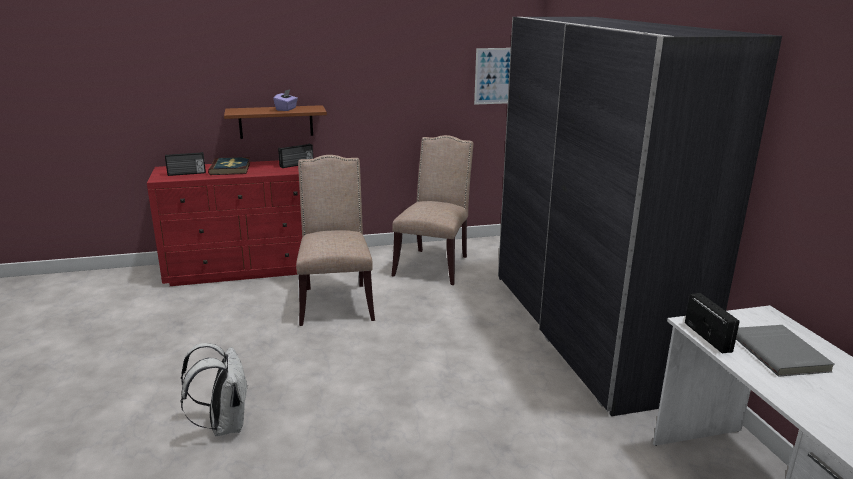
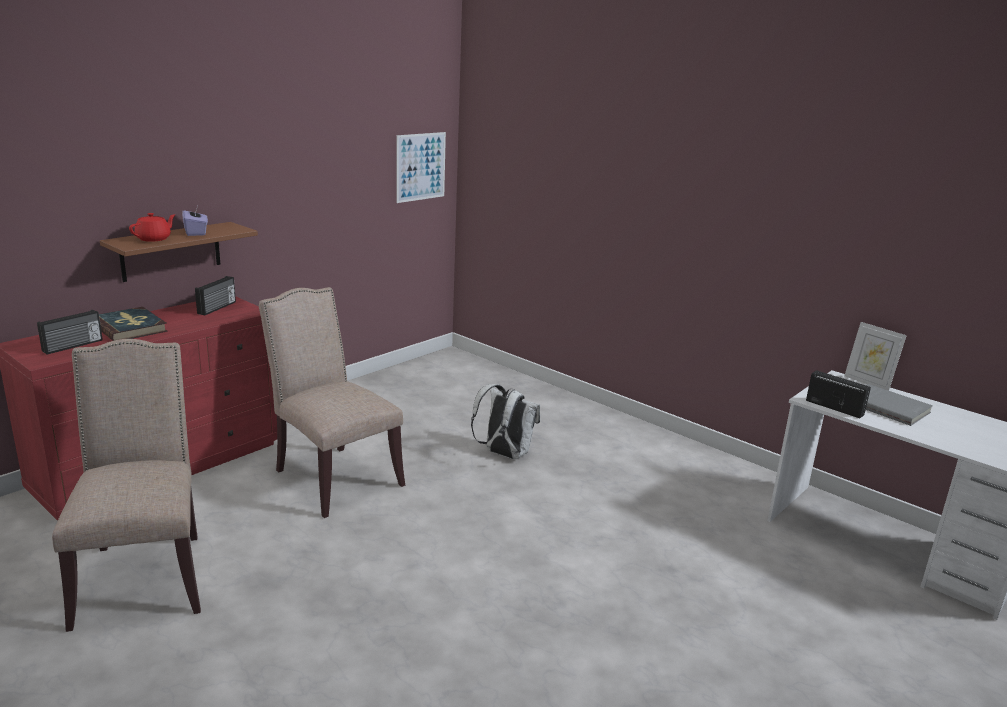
camera: 35 degrees left, 0 degrees up
(224, 425) = (380, 662): white backpack -> white backpack (504, 454)
(254, 110) = (154, 239): none -> red teapot
(434, 265) = (394, 404): beige chair -> beige chair (143, 575)
(584, 330) = (612, 436): grey wardrobe -> none
(797, 326) = (868, 382): none -> picture frame

